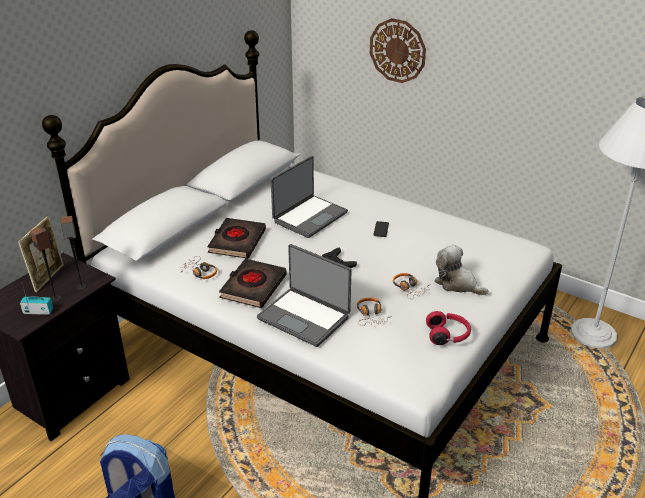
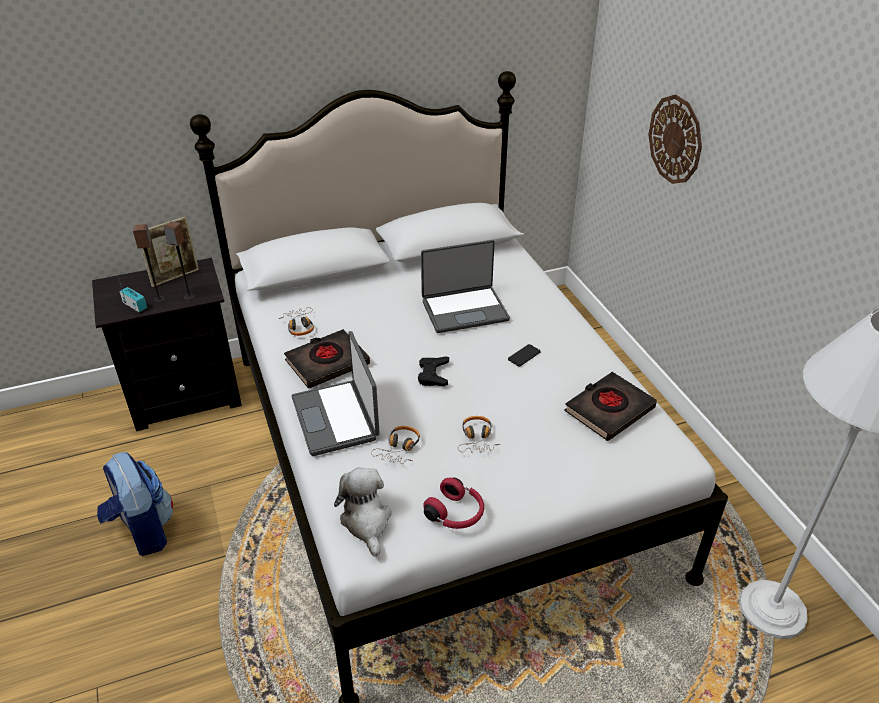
camera: 35 degrees right, 5 degrees up
(237, 242) = (366, 308): black book -> black book (609, 410)
(457, 284) = (537, 458): plush toy -> plush toy (366, 521)

